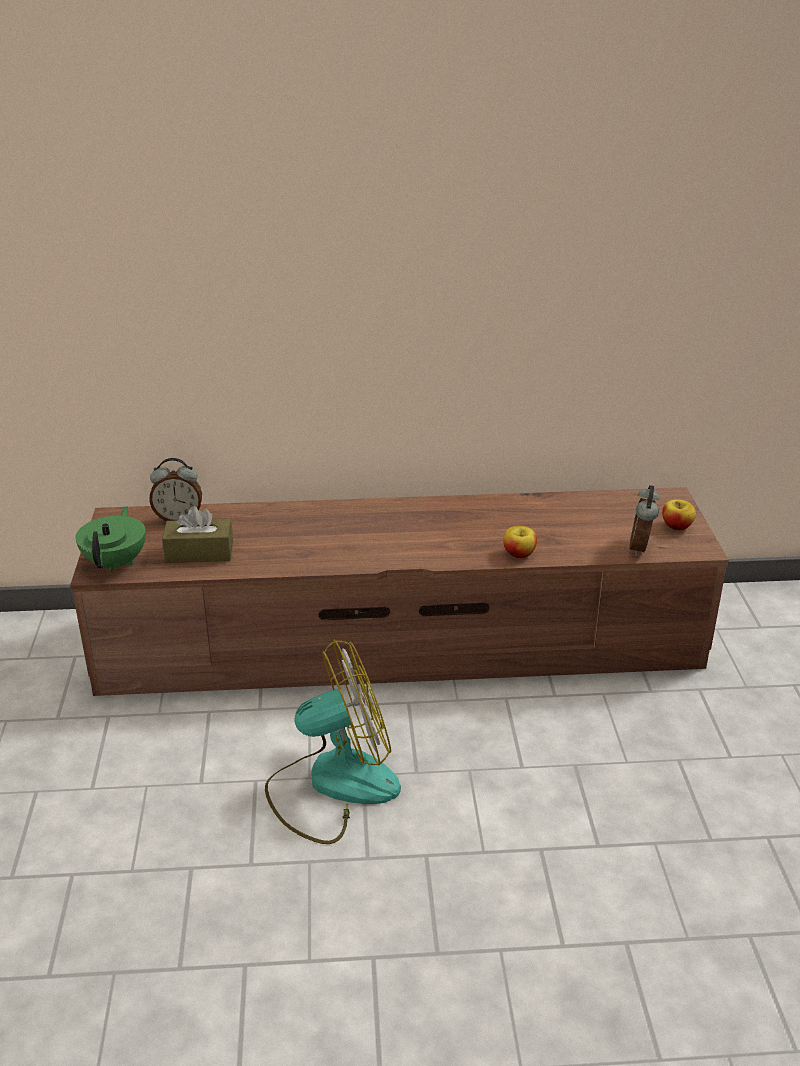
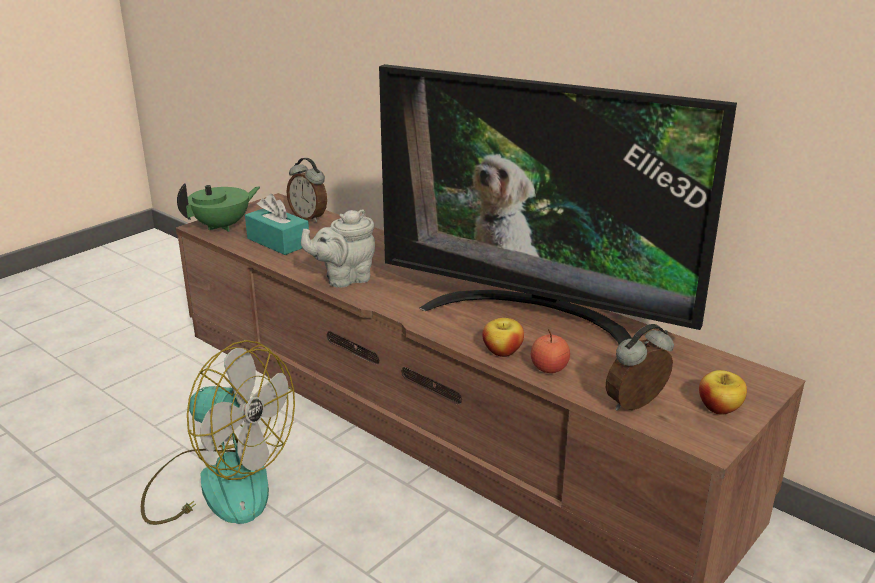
camera: 45 degrees right, 5 degrees down
(199, 552) = (278, 242): brown tissue box -> turquoise tissue box
(318, 556) = (344, 279): none -> grey teapot
(493, 518) = (536, 315): none -> television
(562, 550) = (549, 368): none -> apple

